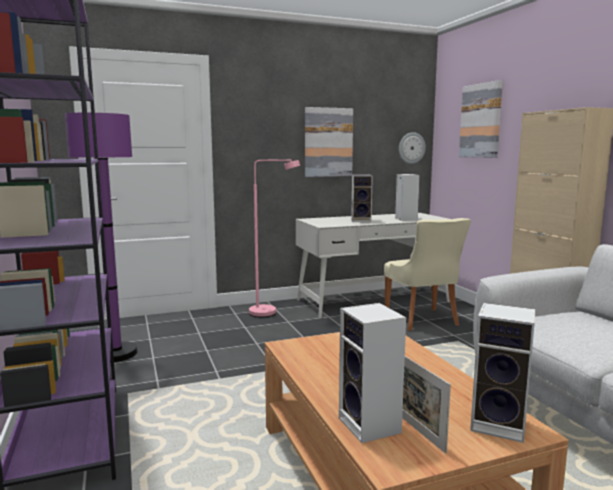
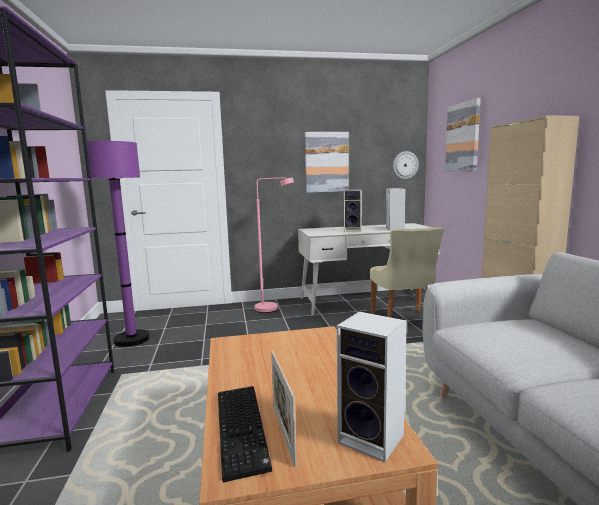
camera: 10 degrees right, 0 degrees up
(371, 426) = (243, 429): speaker -> keyboard

